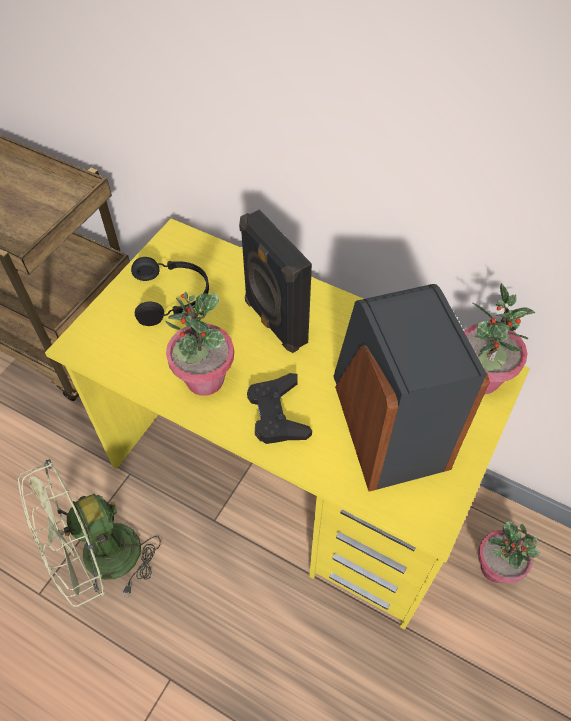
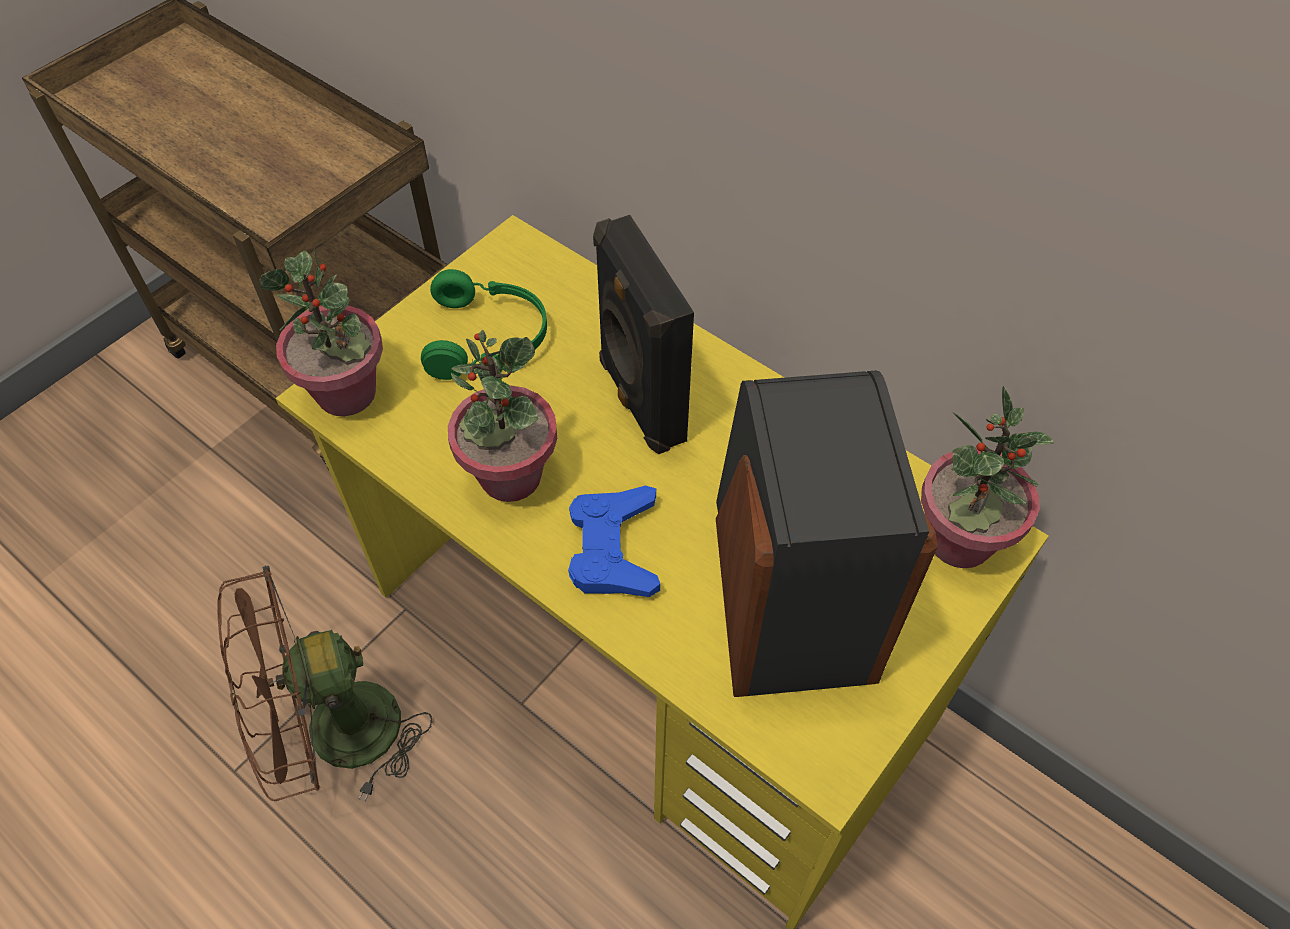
camera: 10 degrees right, 0 degrees up
(100, 561) = (334, 737): green fan -> brown fan
(172, 296) = (489, 338): black headphones -> green headphones
(277, 414) = (614, 548): black game controller -> blue game controller
(496, 568) = (963, 859): potted plant -> potted plant (347, 393)

